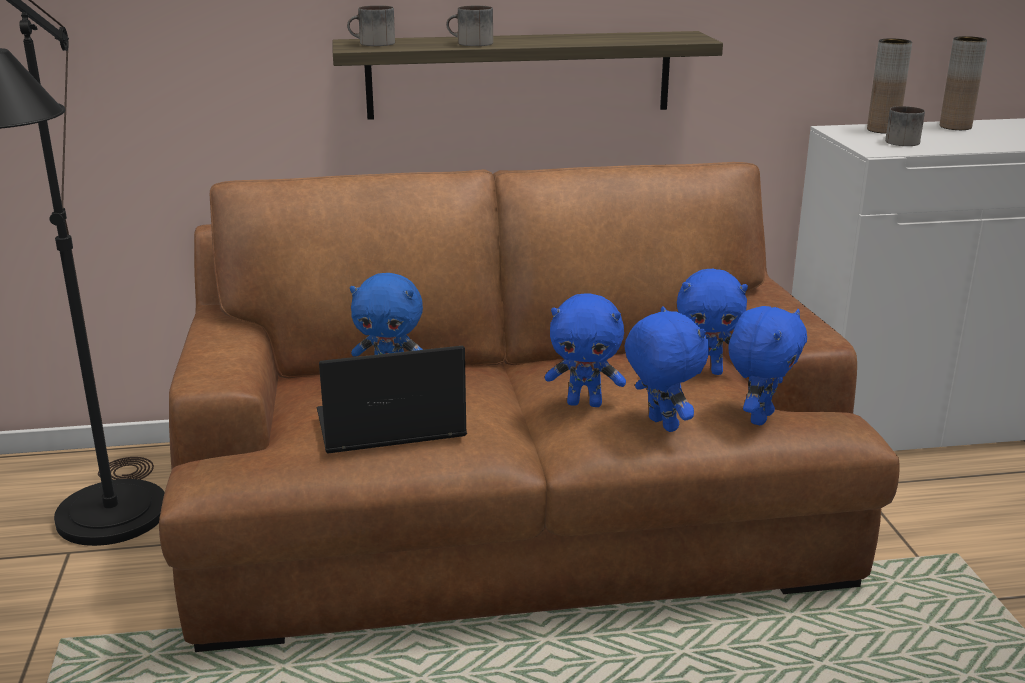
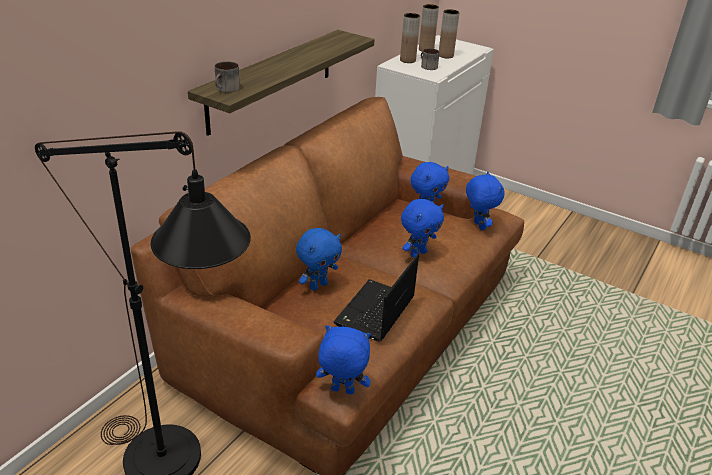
camera: 50 degrees left, 10 degrees up
(470, 43) = (275, 73): mug -> none
(660, 425) = (460, 248): blue plush toy -> blue plush toy (341, 391)
(976, 138) = (445, 56): none -> brown vase

